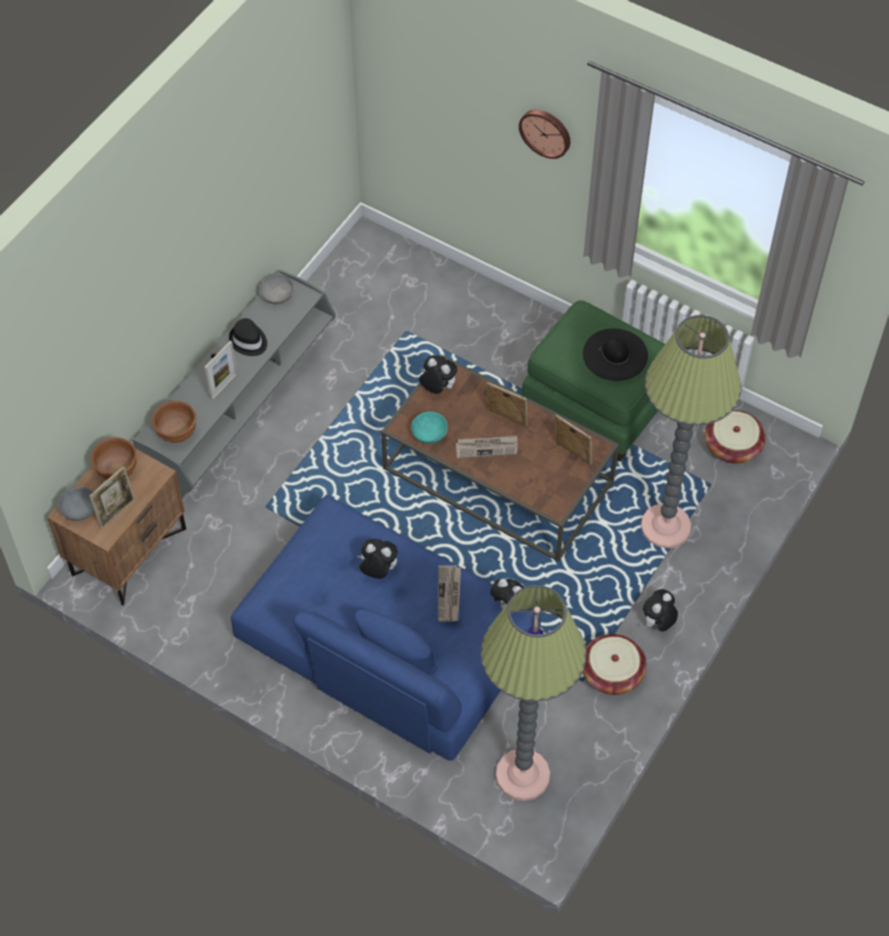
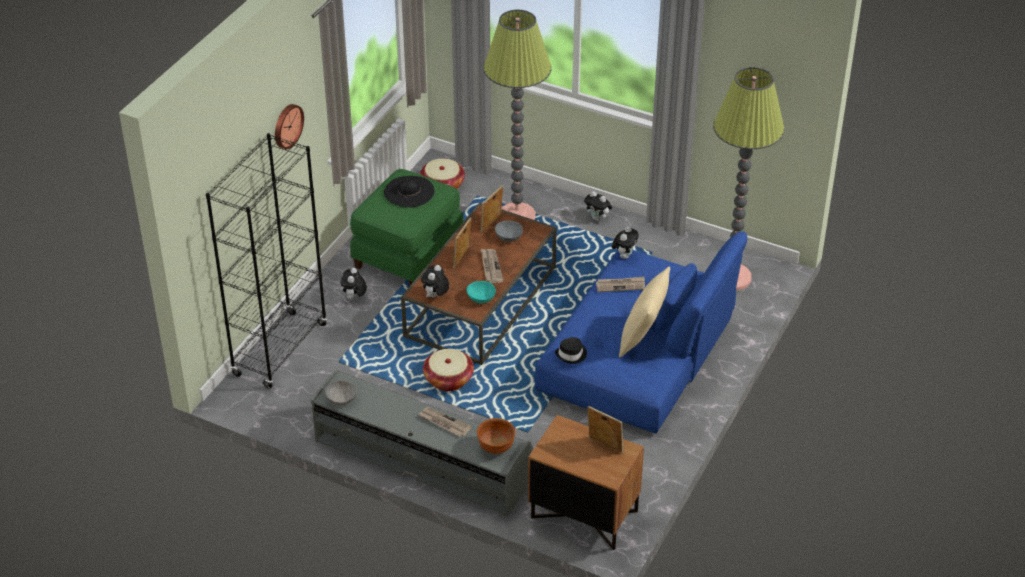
camera: 95 degrees left, 15 degrees down
(79, 510) = (606, 469): grey bowl -> grey bowl (508, 237)
(117, 470) = (562, 450): brown bowl -> none
(223, 387) = (444, 423): picture frame -> newspaper
(248, 341) = (393, 412): black hat -> black hat (571, 354)
(349, 608) = (643, 336): none -> beige pillow
(378, 571) = (606, 324): plush toy -> plush toy (354, 298)
(432, 279) = (280, 350): none -> black bookcase
(612, 673) = (642, 239): basket -> basket (448, 379)

